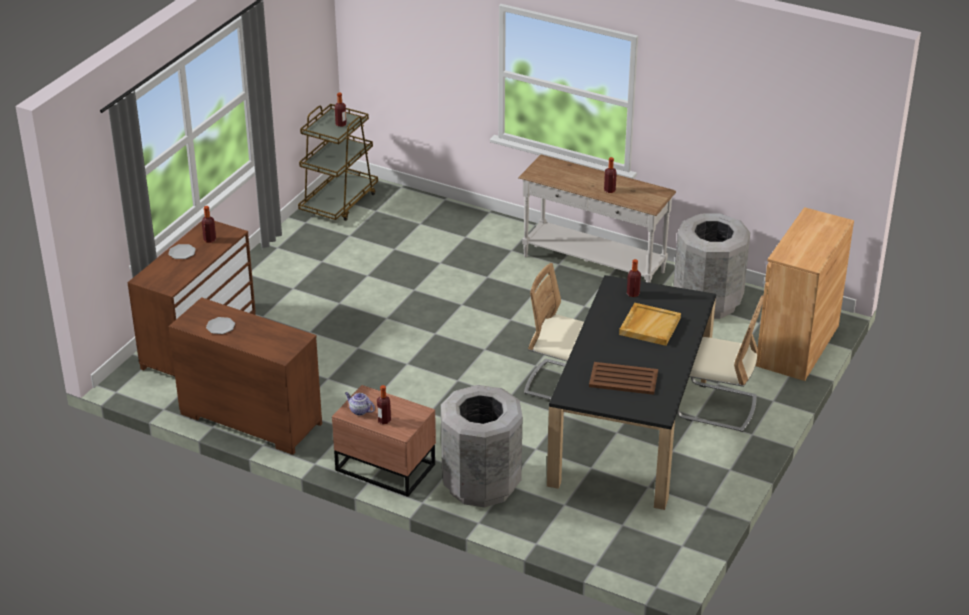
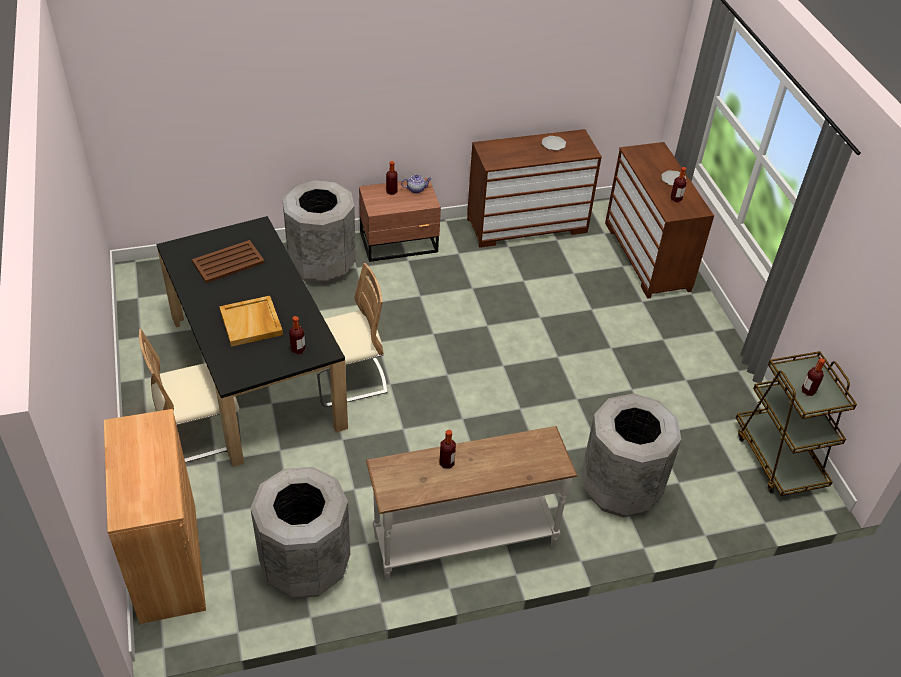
camera: 135 degrees right, 10 degrees up
(460, 238) = (620, 488): none -> grey trash can

